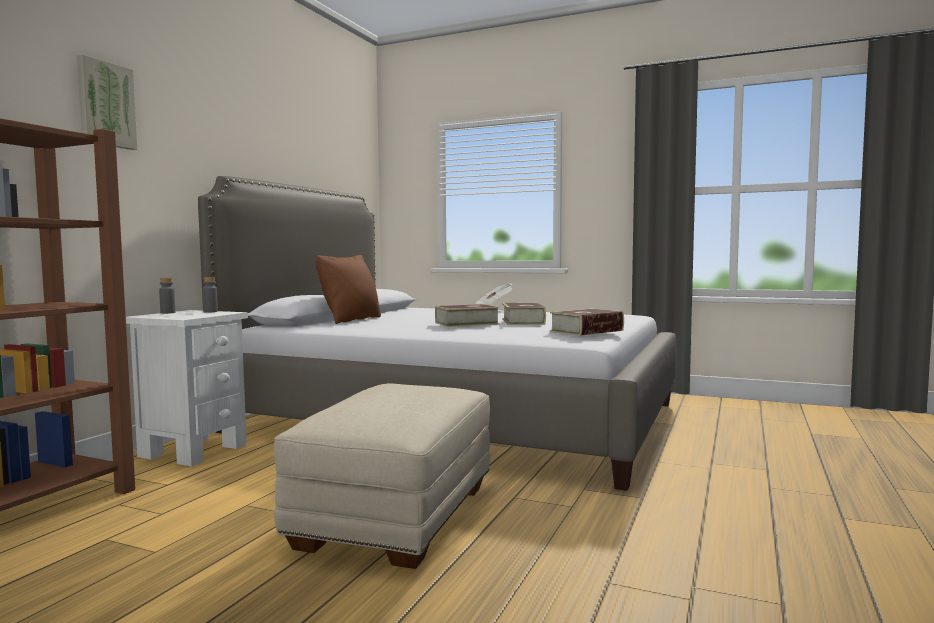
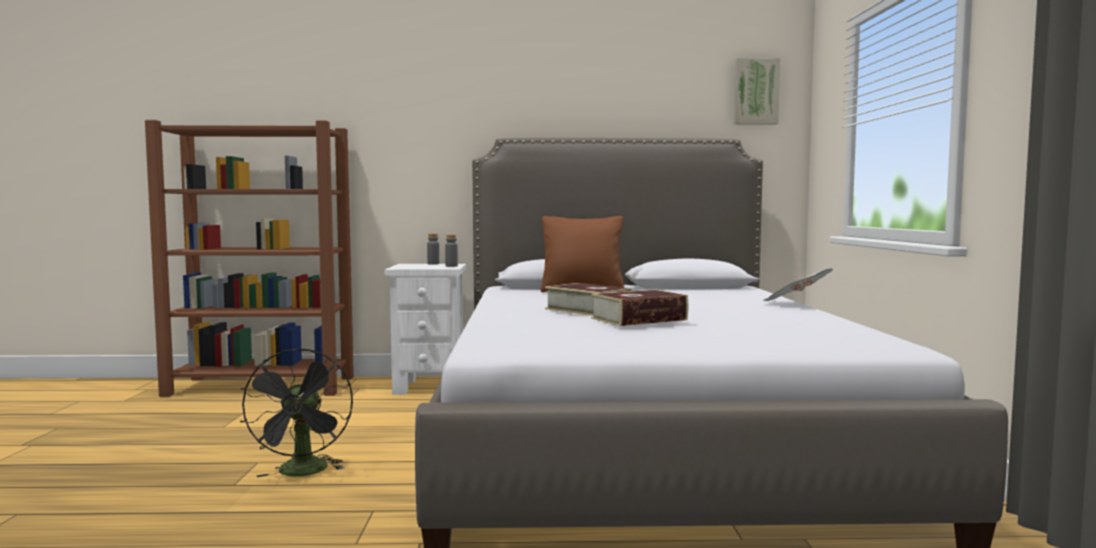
camera: 65 degrees right, 0 degrees up
(105, 104) = (399, 93): picture -> picture (755, 92)
(396, 516) = (303, 473): beige ottoman -> black fan
(587, 331) = (565, 340): book -> none

